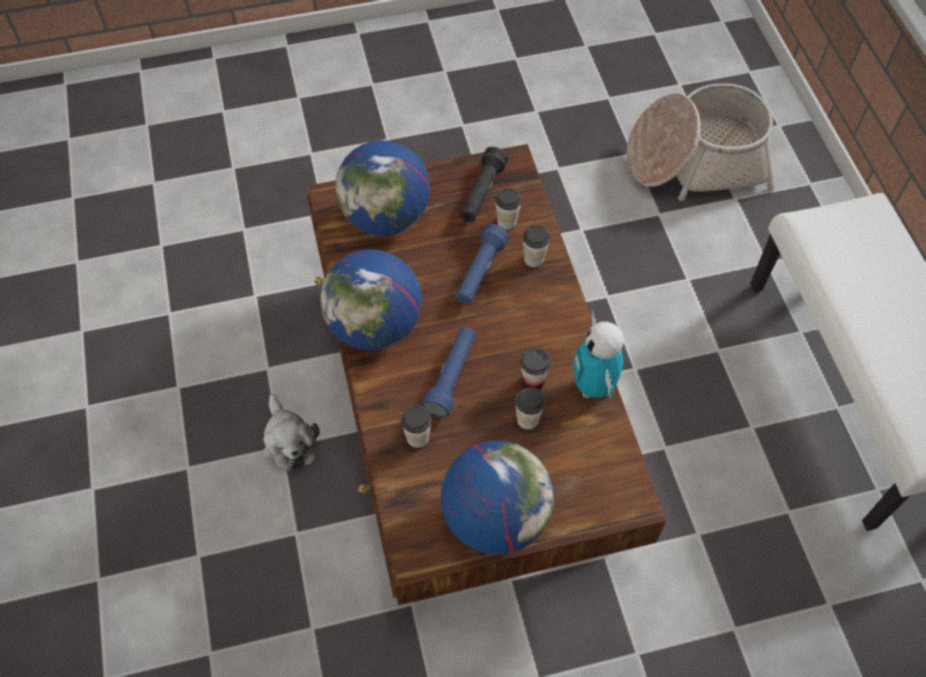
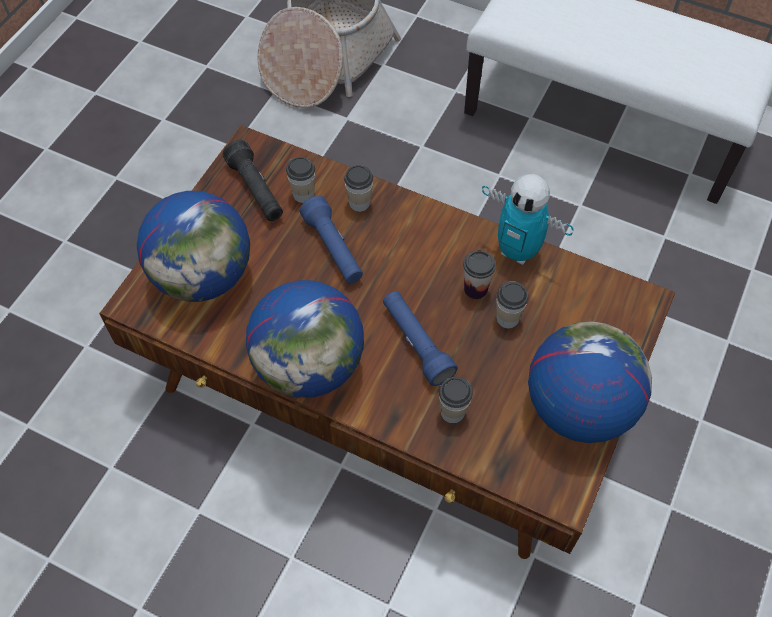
camera: 50 degrees left, 0 degrees up
(289, 441) = (291, 546): plush toy -> none

